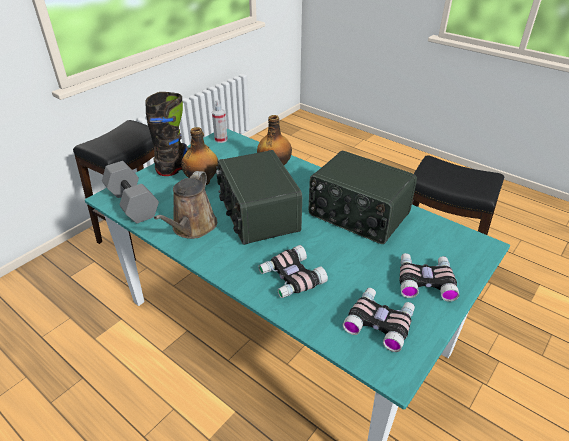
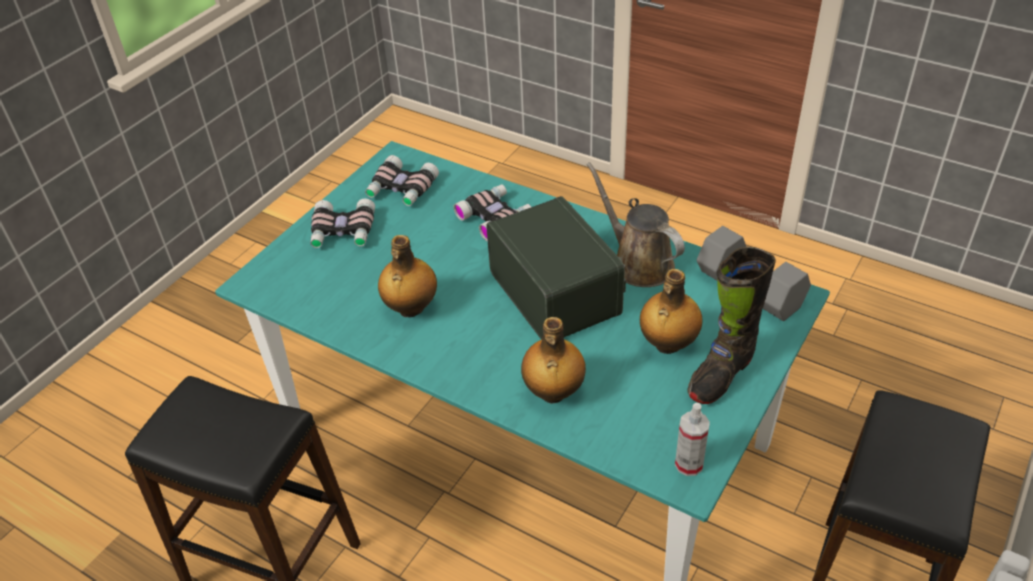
camera: 175 degrees right, 5 degrees up
(192, 227) = (638, 262): brown watering can -> brown watering can turned 45 degrees counterclockwise
(357, 215) = (410, 309): radio -> bottle

